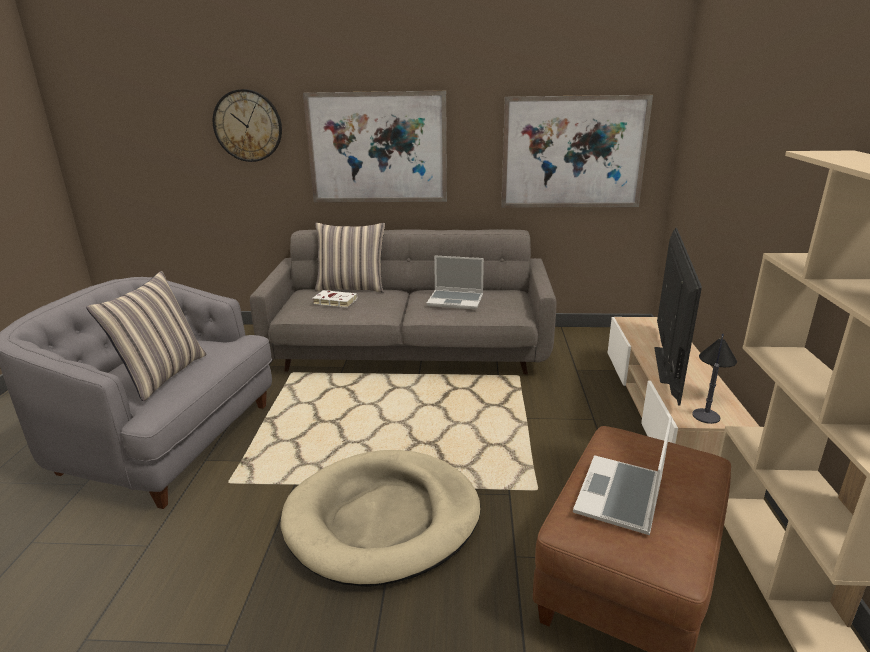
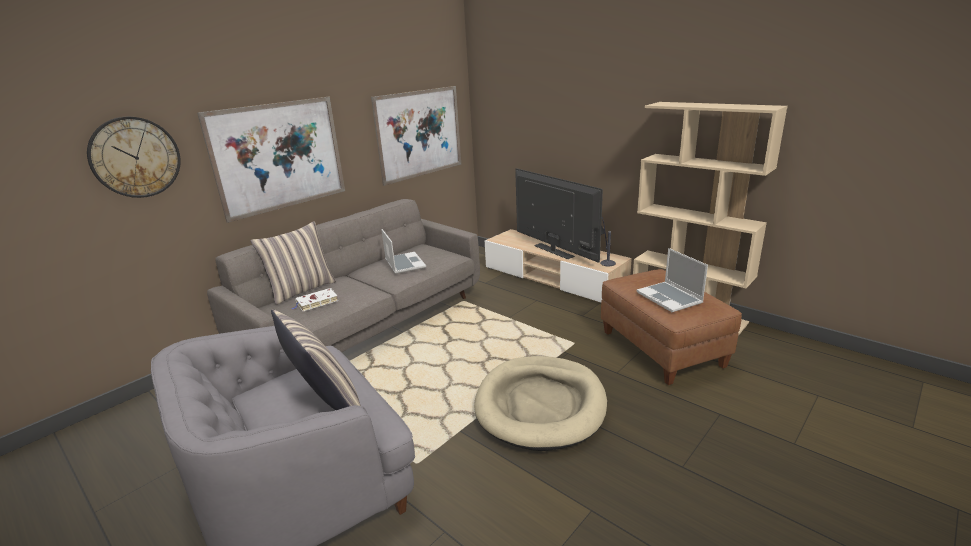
camera: 50 degrees left, 0 degrees up
(456, 300) = (404, 264): laptop -> laptop turned 75 degrees counterclockwise

